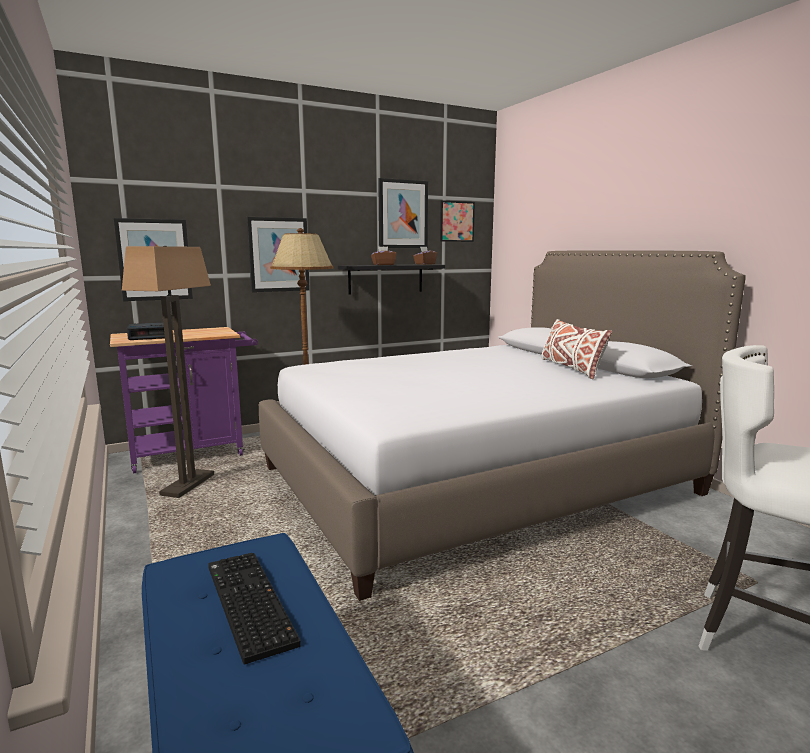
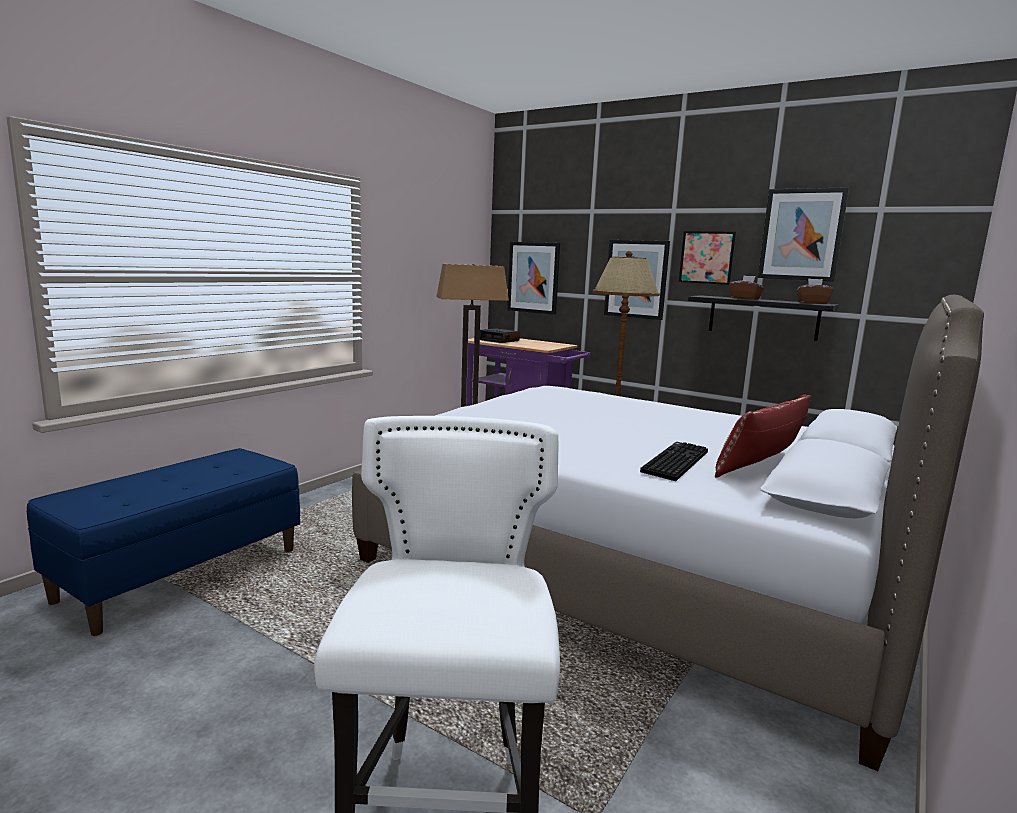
camera: 60 degrees right, 0 degrees up
(246, 604) = (204, 474): keyboard -> keyboard (674, 461)
(456, 221) = (899, 244): picture -> picture (706, 257)
(571, 368) = (760, 465): white pillow -> red pillow

